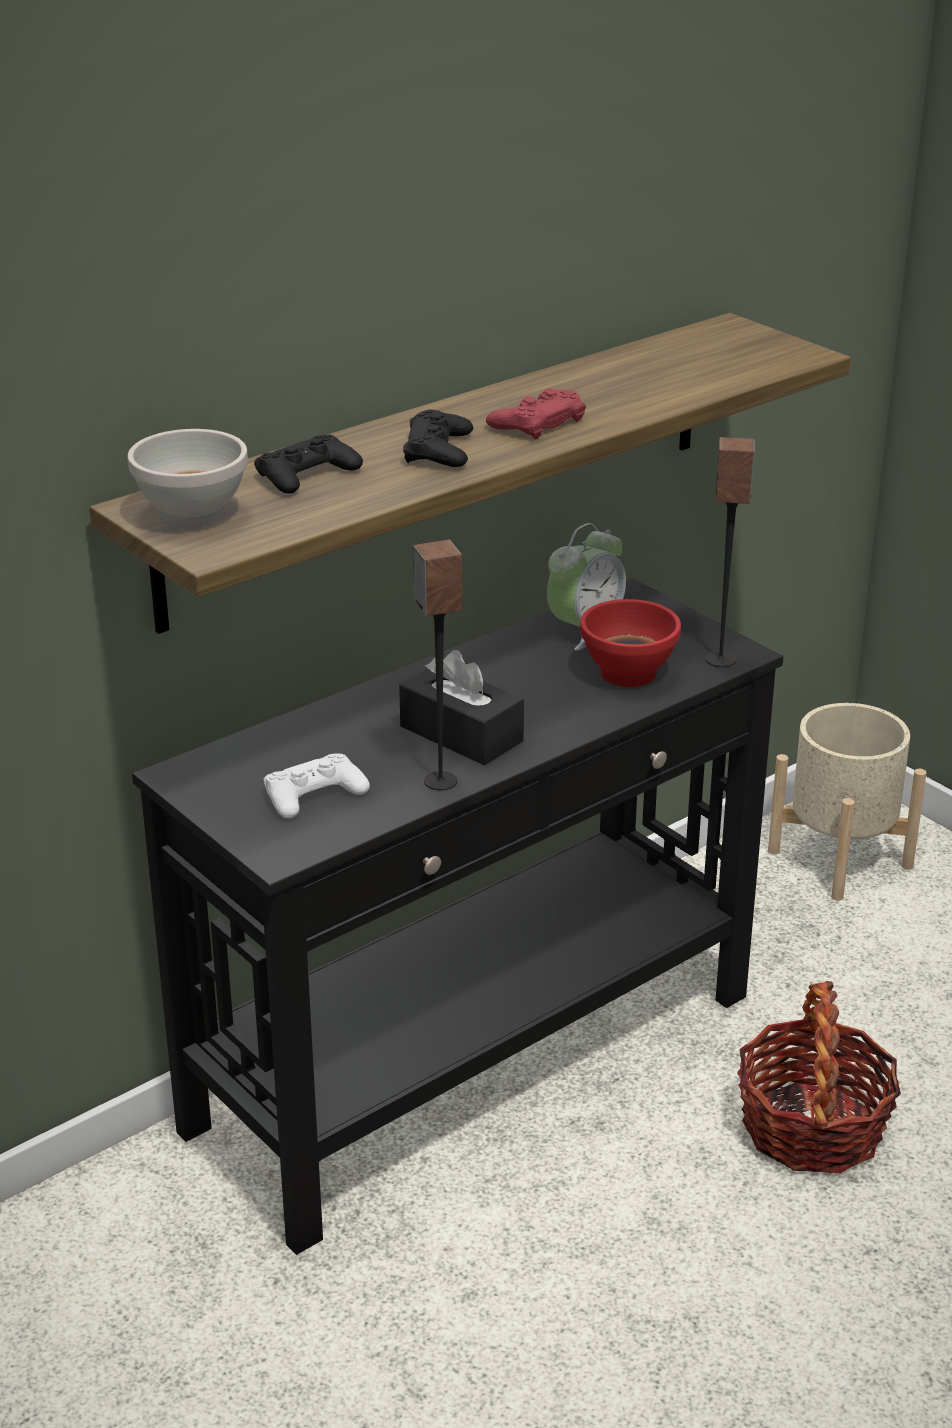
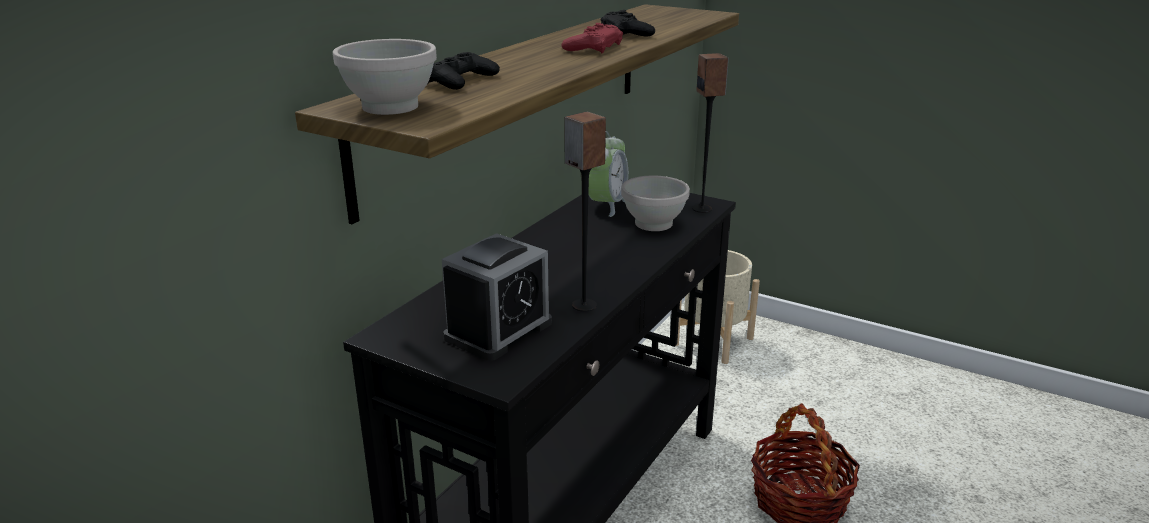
camera: 20 degrees left, 5 degrees down
(314, 795) = (498, 330): white game controller -> alarm clock
(438, 450) = (542, 62): black game controller -> black game controller (626, 32)
(461, 734) = (575, 274): black tissue box -> none
(626, 674) = (653, 224): red bowl -> white bowl

